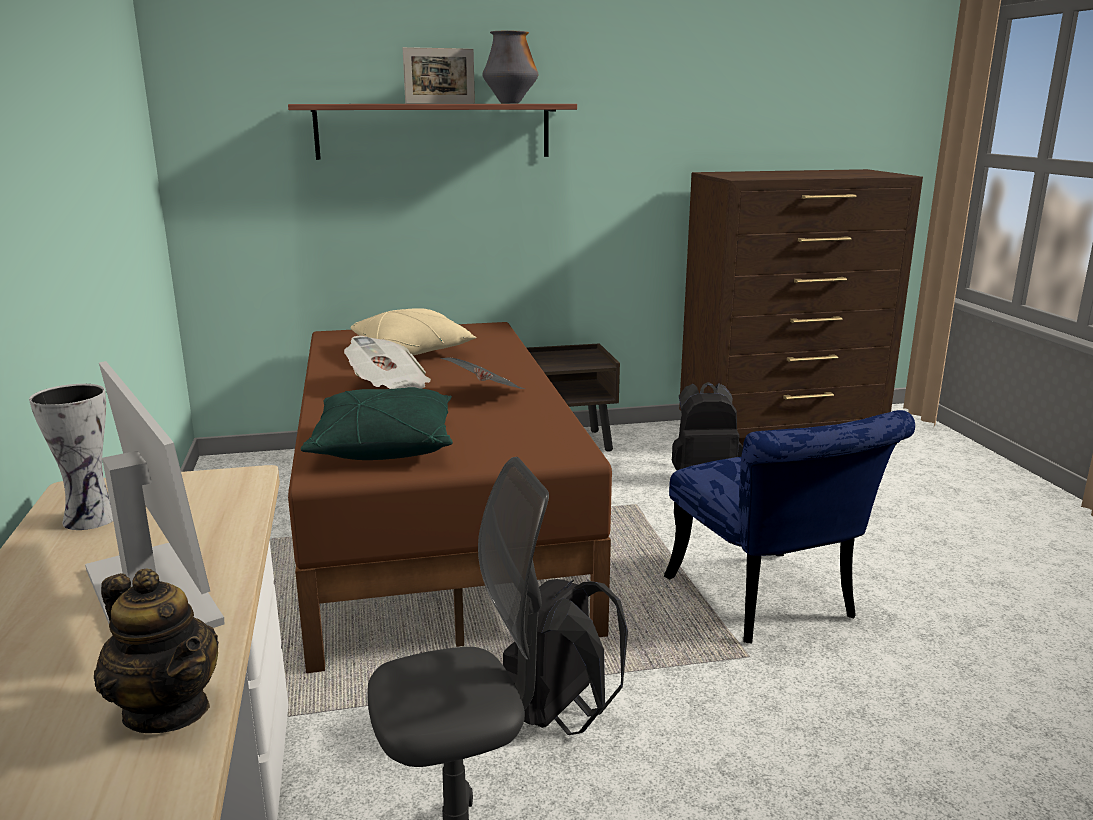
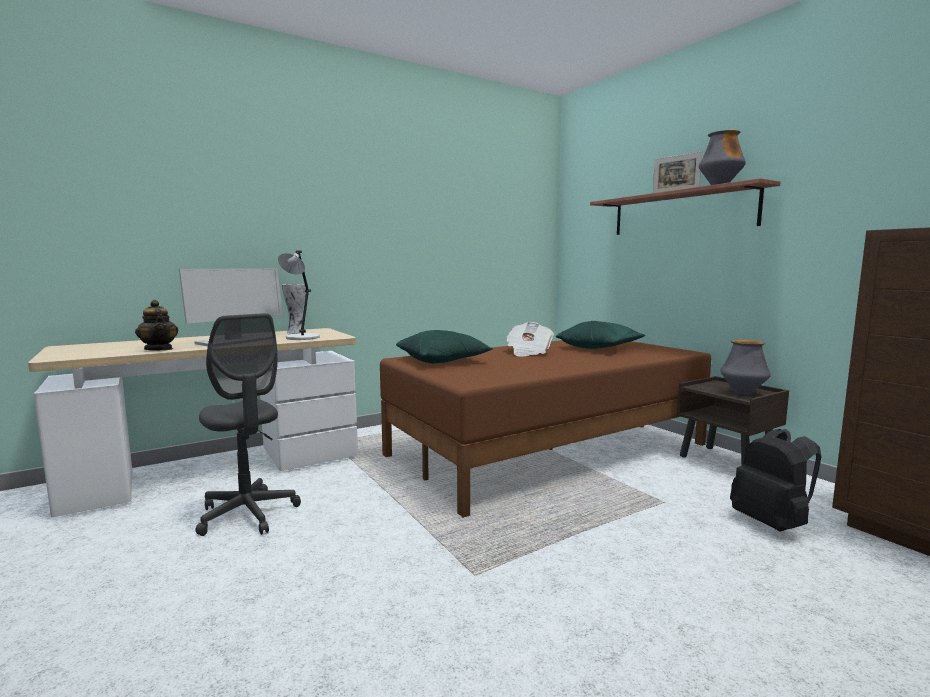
camera: 70 degrees right, 10 degrees down
(167, 709) = (159, 349): teapot -> teapot turned 60 degrees counterclockwise
(211, 514) = (301, 338): none -> grey table lamp
(413, 351) = (599, 348): beige pillow -> green pillow
(486, 395) = (544, 364): newspaper -> none
(560, 716) = (372, 516): black backpack -> none
(582, 359) = (743, 393): none -> vase
(769, 605) = (563, 579): blue chair -> none

